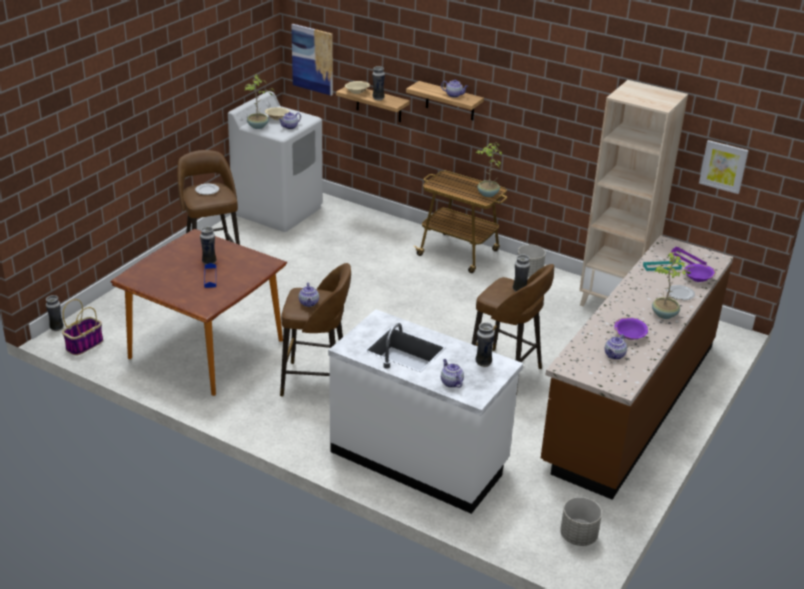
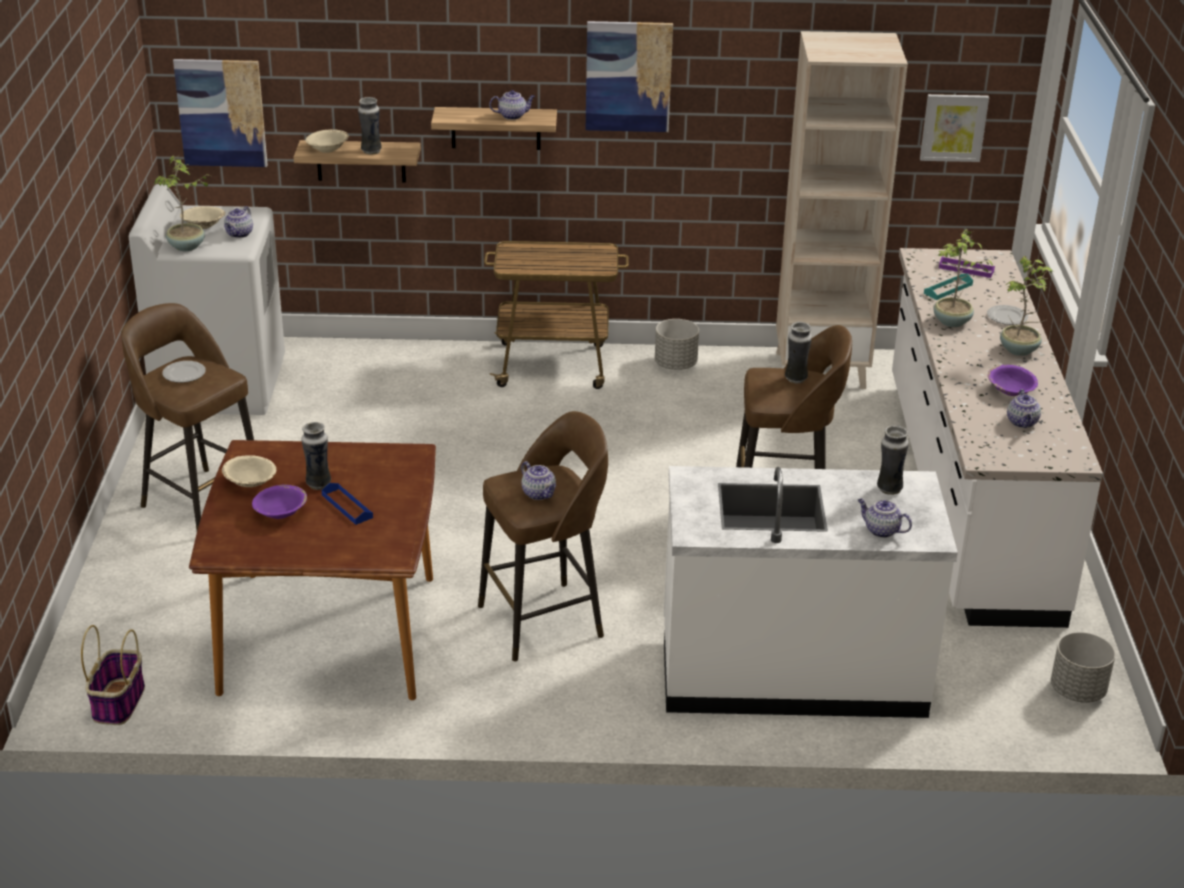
camera: 30 degrees left, 0 degrees up
(56, 328) = (40, 693): vase -> none
(179, 251) = (250, 482): none -> beige bowl
(487, 194) = (597, 259): potted plant -> potted plant (951, 322)
(525, 86) = (628, 76): none -> picture
(630, 403) = (967, 495): brown counter -> white counter
(698, 279) = (1004, 291): purple bowl -> purple bowl (280, 513)

